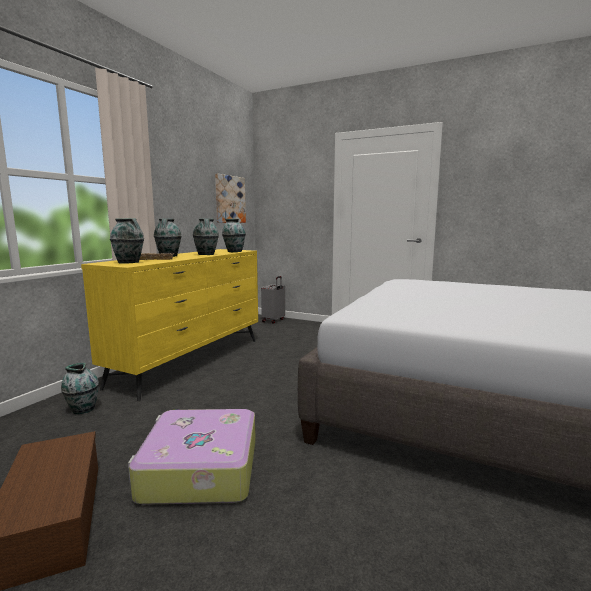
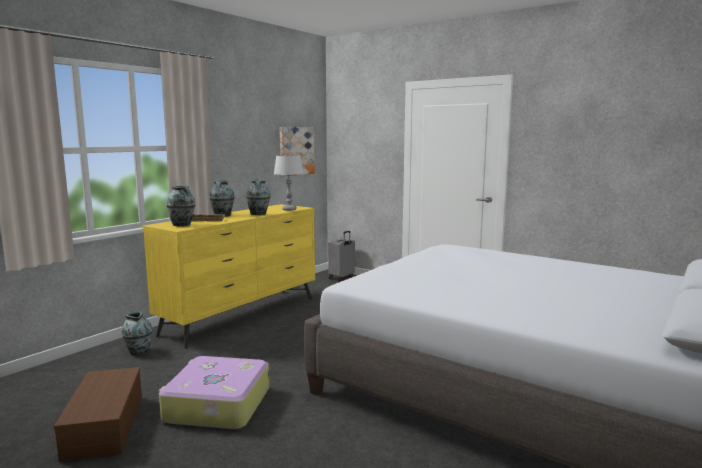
camera: 10 degrees right, 0 degrees up
(234, 251) = (289, 209): vase -> grey table lamp

